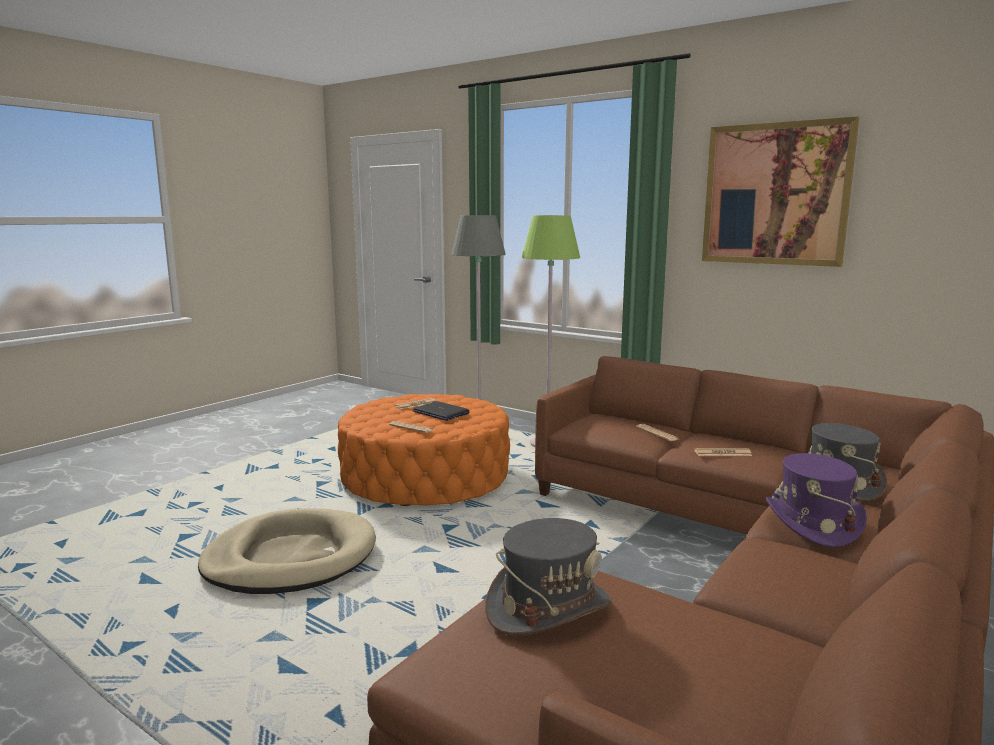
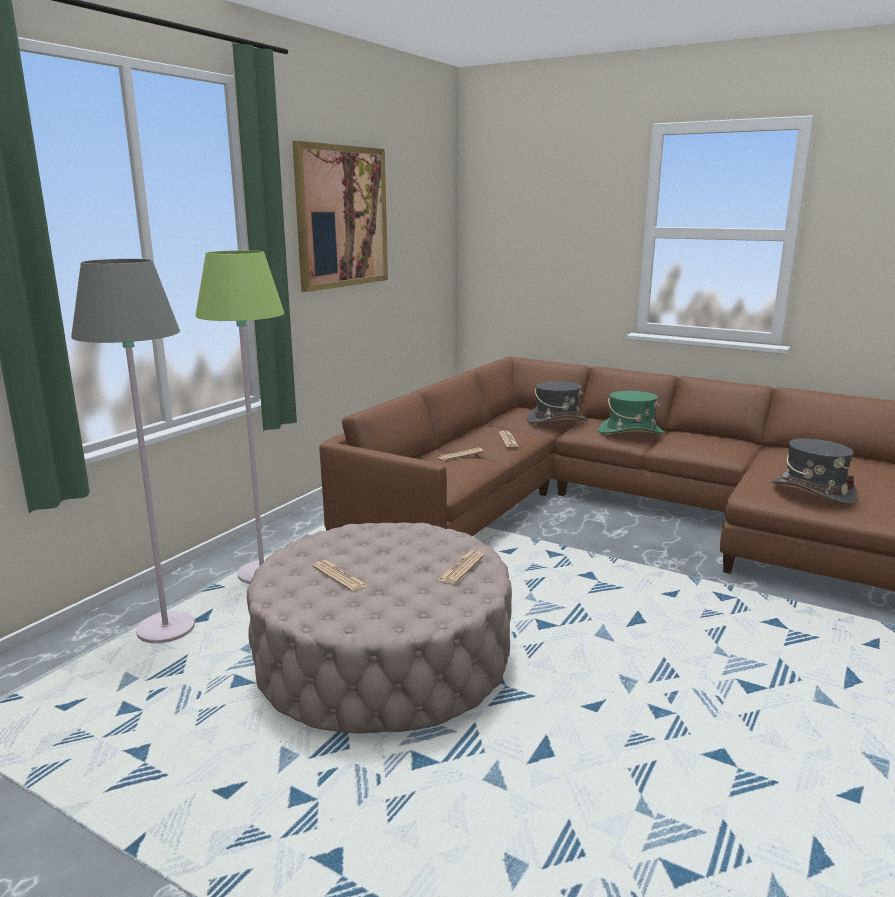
camera: 95 degrees left, 5 degrees up
(290, 558) = (672, 731): beige dog bed -> none
(425, 477) = (383, 659): orange ottoman -> beige ottoman
(440, 412) = (386, 555): laptop -> none
(812, 523) = (630, 432): purple hat -> green hat

